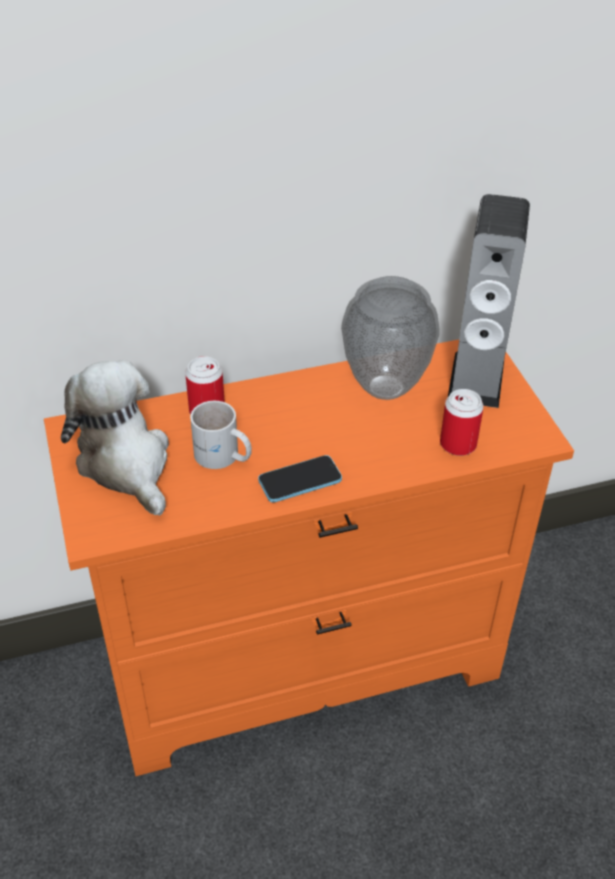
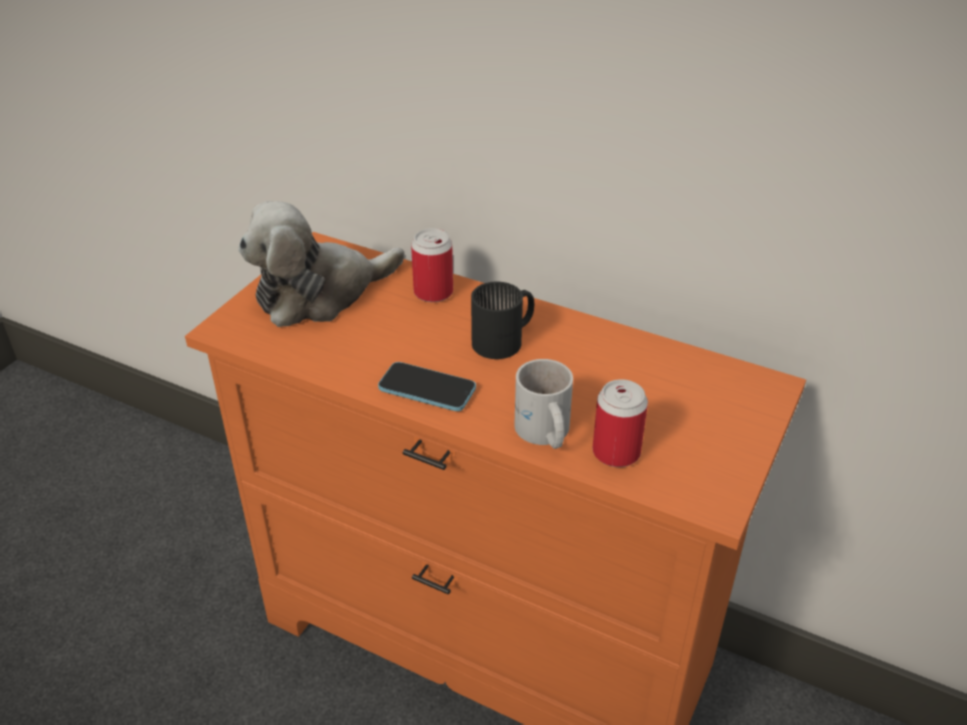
camera: 45 degrees right, 5 degrees down
(126, 463) = (319, 294): plush toy -> plush toy turned 135 degrees counterclockwise
(222, 457) = (393, 333): white mug -> white mug (543, 433)
(302, 415) = (505, 340): none -> black mug
(385, 386) = (617, 361): vase -> none
(476, 379) = (722, 409): speaker -> none

